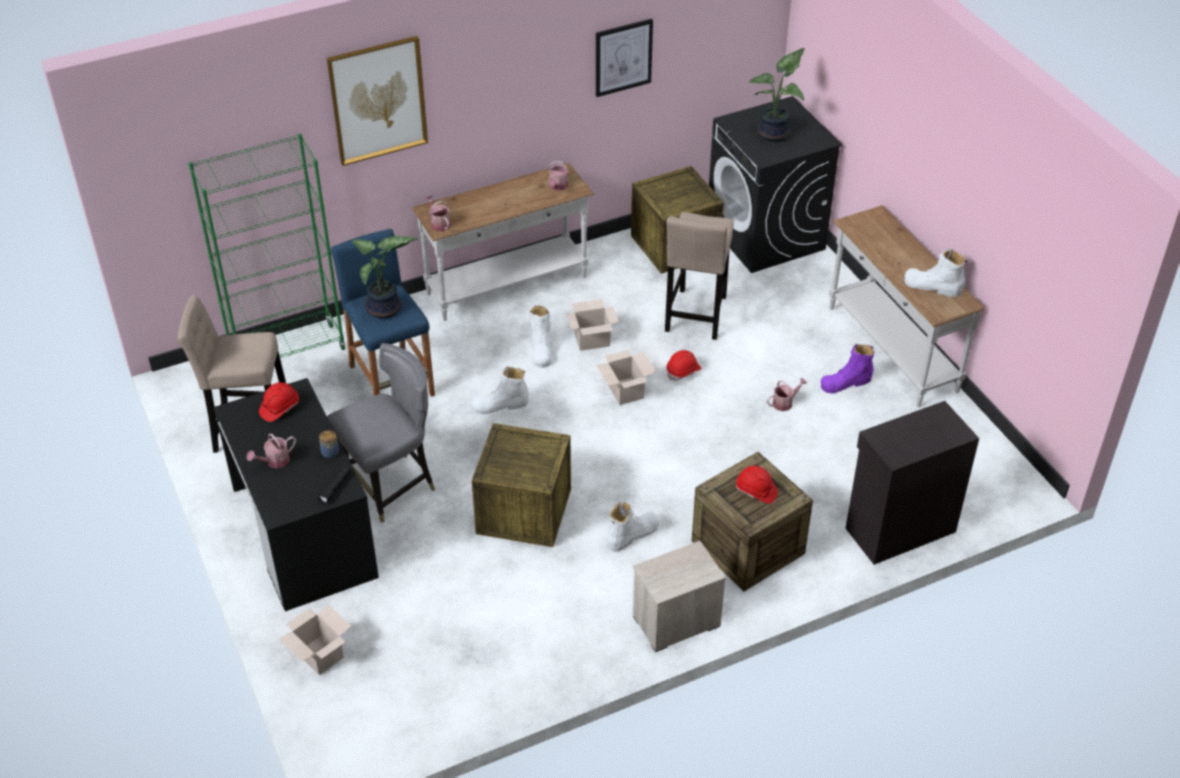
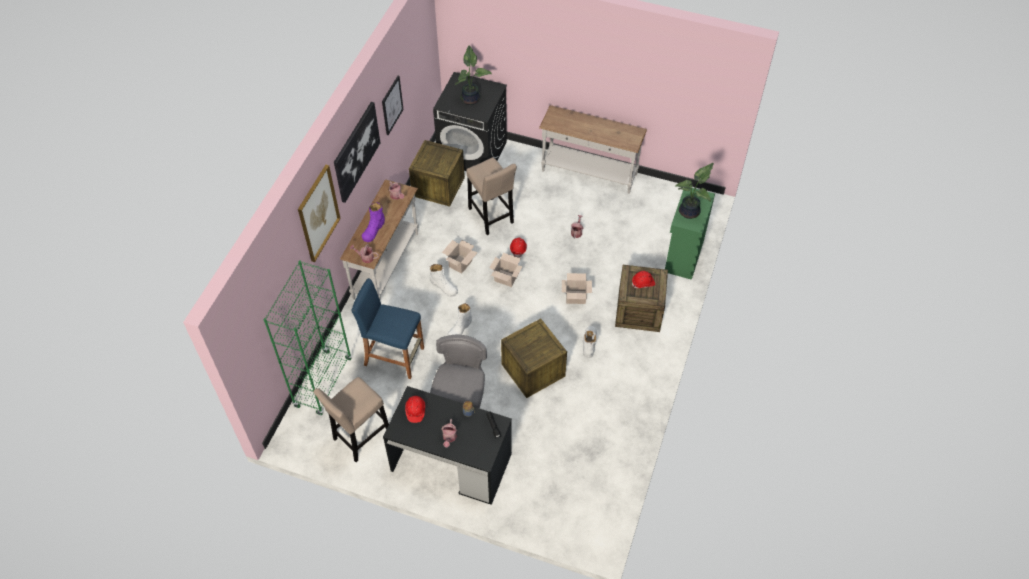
camera: 45 degrees left, 10 degrees up
(319, 655) = (531, 509): cardboard box -> cardboard box (575, 297)
(385, 310) = (394, 322): potted plant -> potted plant (690, 212)
(504, 69) = (356, 151): none -> picture
(674, 621) = (649, 367): nightstand -> none
(846, 383) = (589, 203): purple boot -> purple boot (373, 229)
(898, 529) = (683, 256): black cabinet -> green cabinet
(932, 286) = (616, 133): white boot -> none

